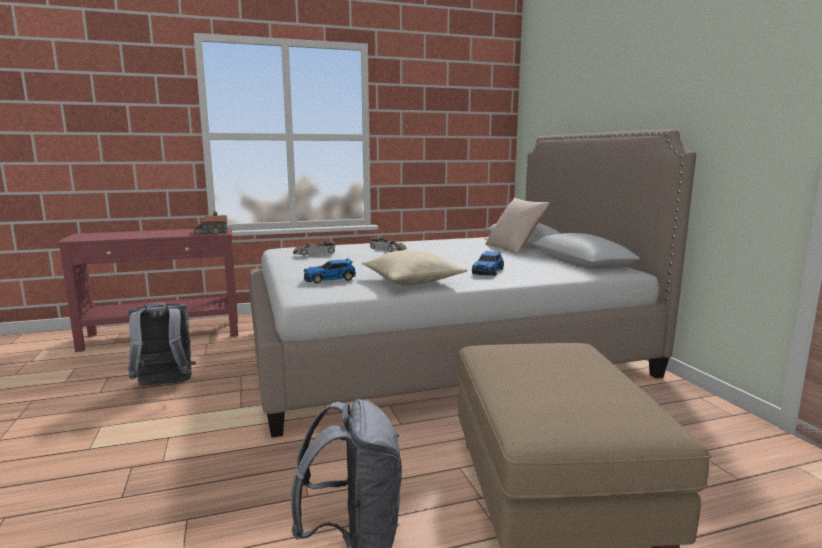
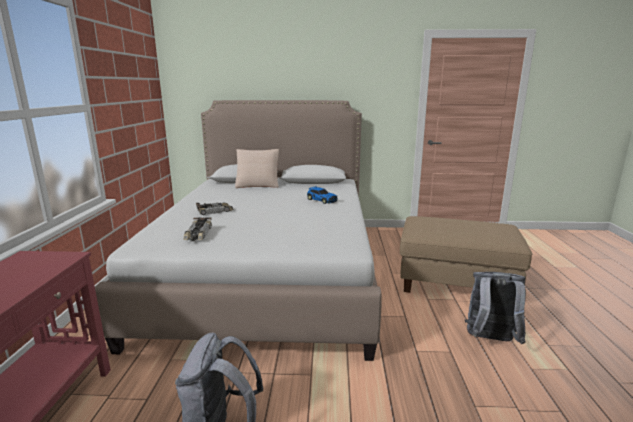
camera: 70 degrees left, 5 degrees up
(211, 232) = (46, 262): toy house -> none
(330, 279) = (308, 238): toy car -> none
(412, 281) = (332, 218): beige pillow -> none

